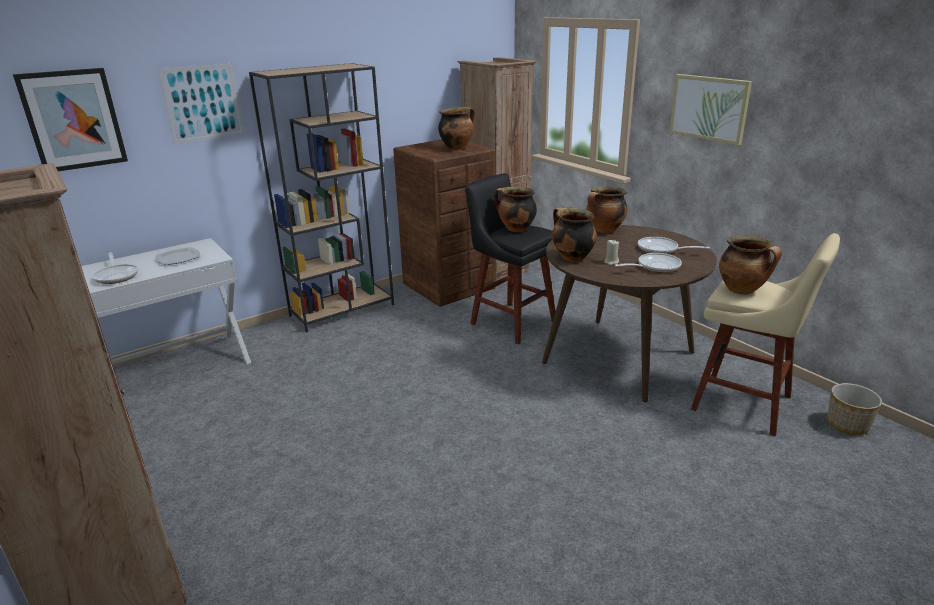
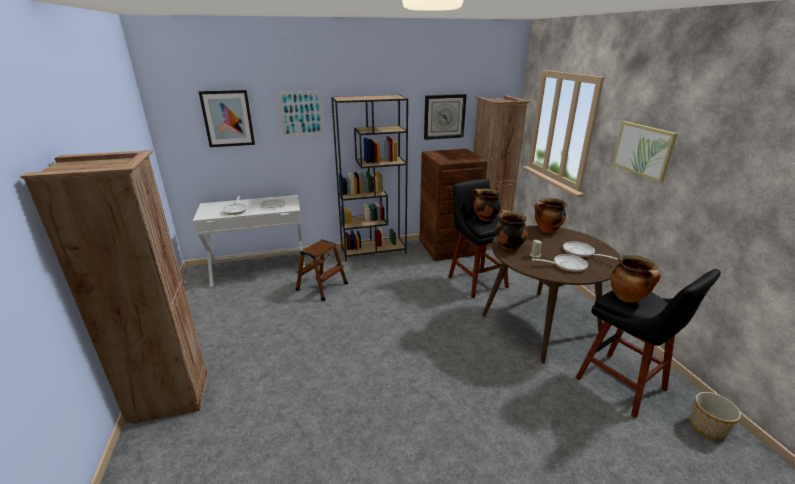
camera: 20 degrees right, 0 degrees up
(289, 375) = (322, 286): none -> brown step ladder
(418, 93) = (444, 116): none -> wall clock
(457, 148) = (462, 156): cooking pot -> none
(744, 404) = (622, 385): beige stool -> black stool

